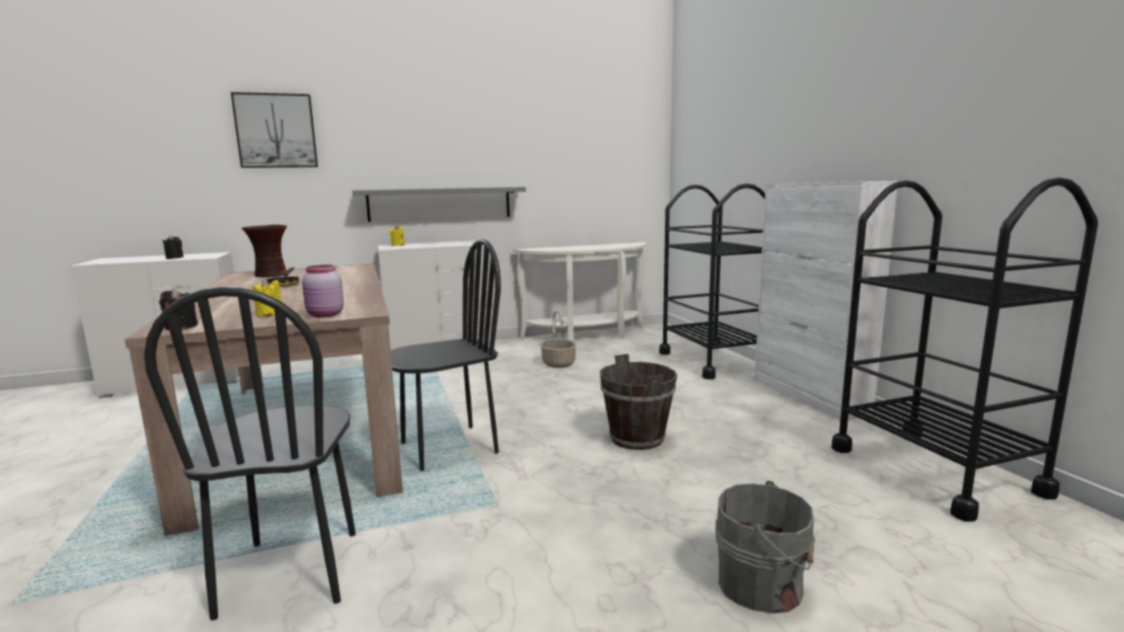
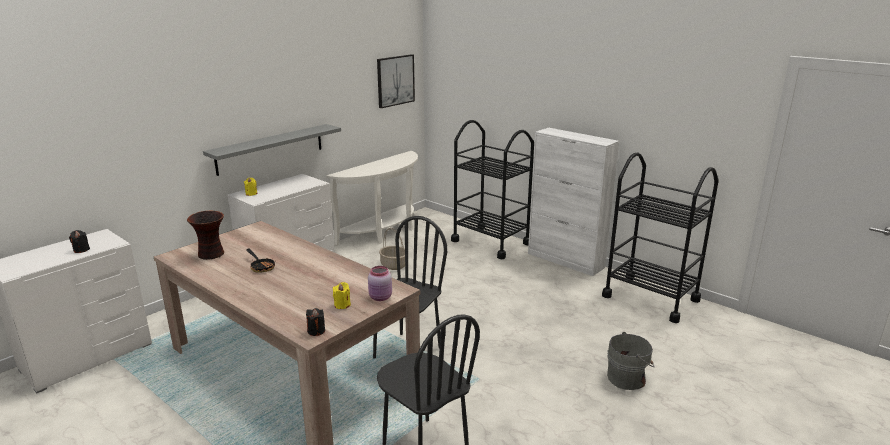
camera: 30 degrees left, 10 degrees up
(276, 131) = (134, 109): picture -> picture (395, 80)
(637, 438) = (506, 315): brown bucket -> none

